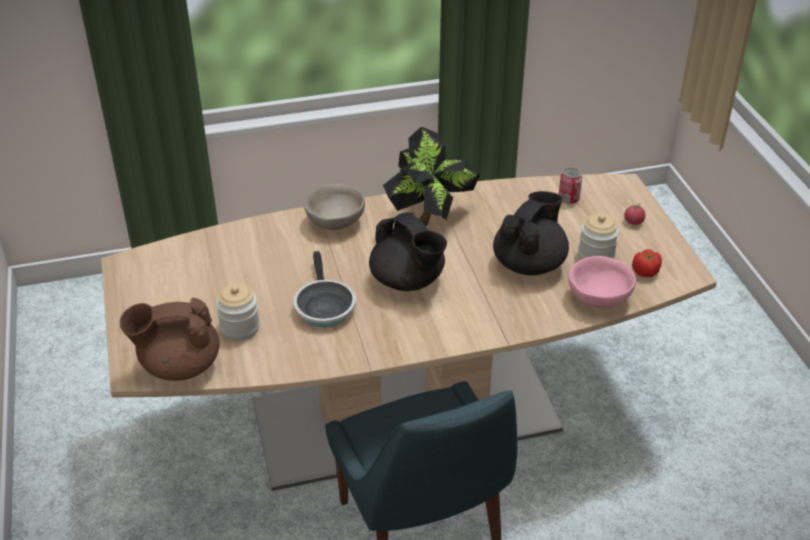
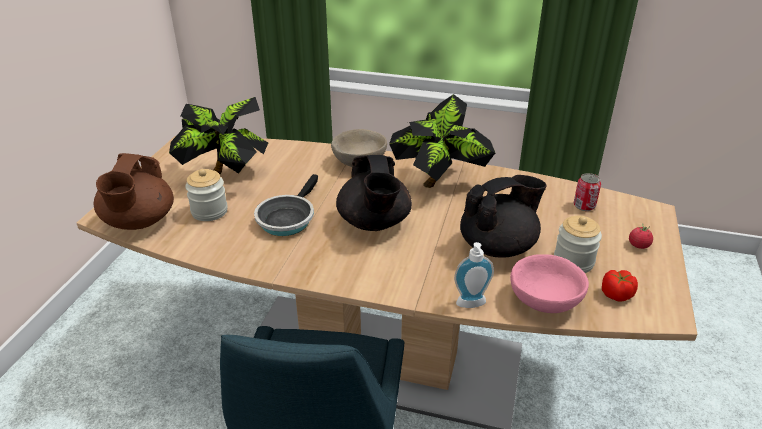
camera: 30 degrees right, 5 degrees down
(179, 365) = (139, 222): brown teapot -> brown teapot turned 105 degrees counterclockwise
(214, 284) = (225, 176): none -> potted plant
(549, 323) = (472, 305): none -> soap dispenser

